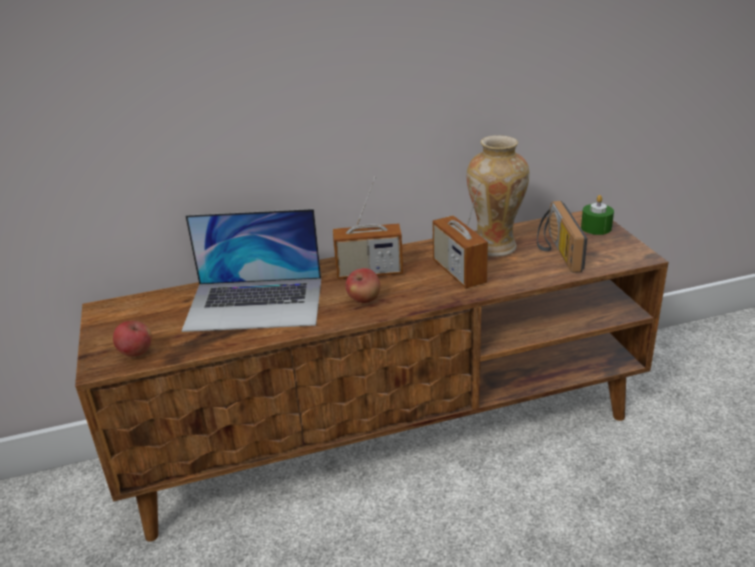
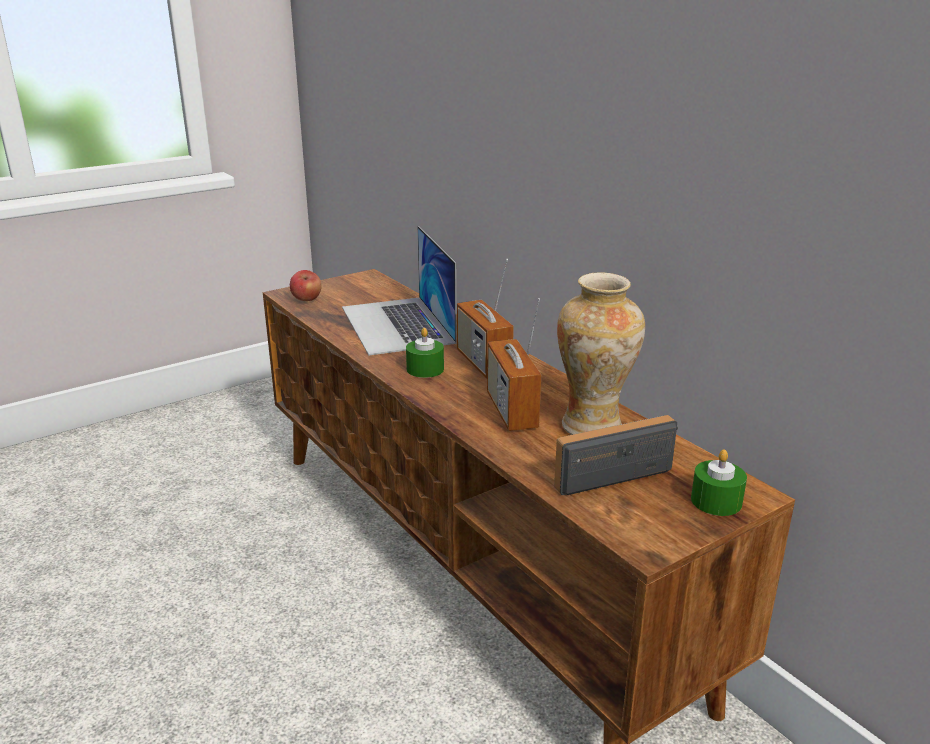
camera: 70 degrees right, 5 degrees down
(364, 299) = (425, 369): apple -> green candle
(459, 272) = (511, 411): radio -> radio turned 60 degrees counterclockwise

